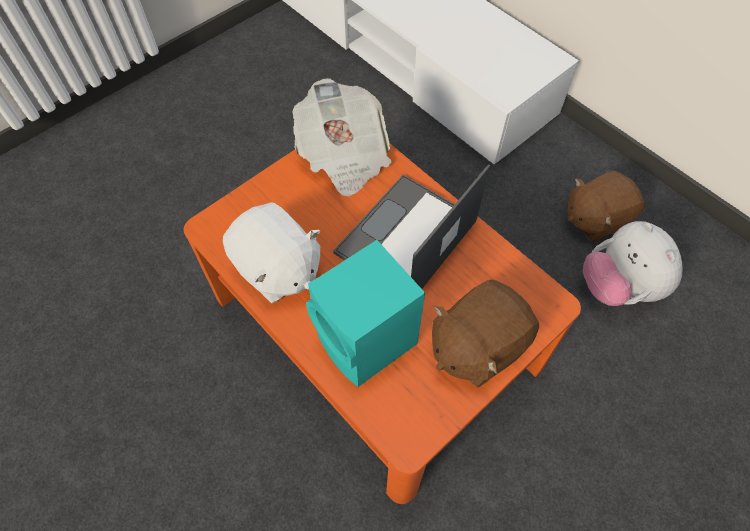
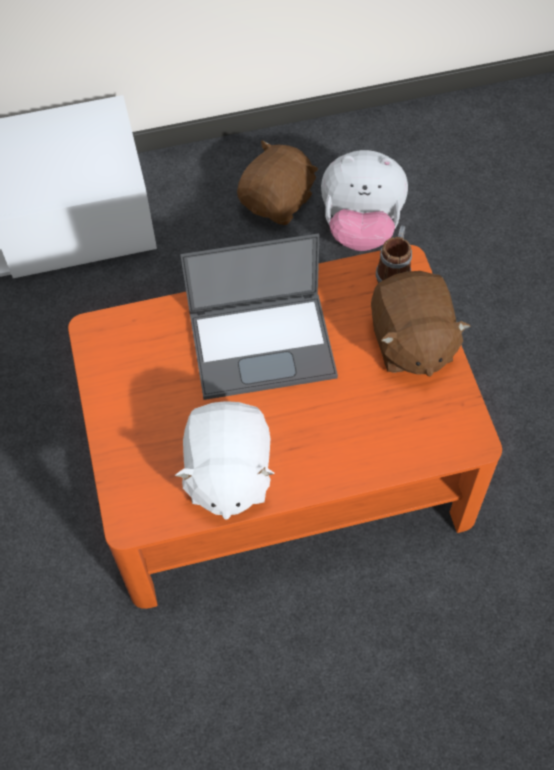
camera: 60 degrees left, 0 degrees up
(277, 269) = (227, 474): white plush toy -> white plush toy turned 105 degrees clockwise
(343, 156) = (123, 351): newspaper -> none
(368, 343) = (360, 429): turquoise speaker -> none
(406, 238) = (263, 343): laptop -> laptop turned 75 degrees counterclockwise
(541, 300) = (394, 271): none -> mug
(595, 218) = (278, 202): brown plush toy -> brown plush toy turned 150 degrees counterclockwise

